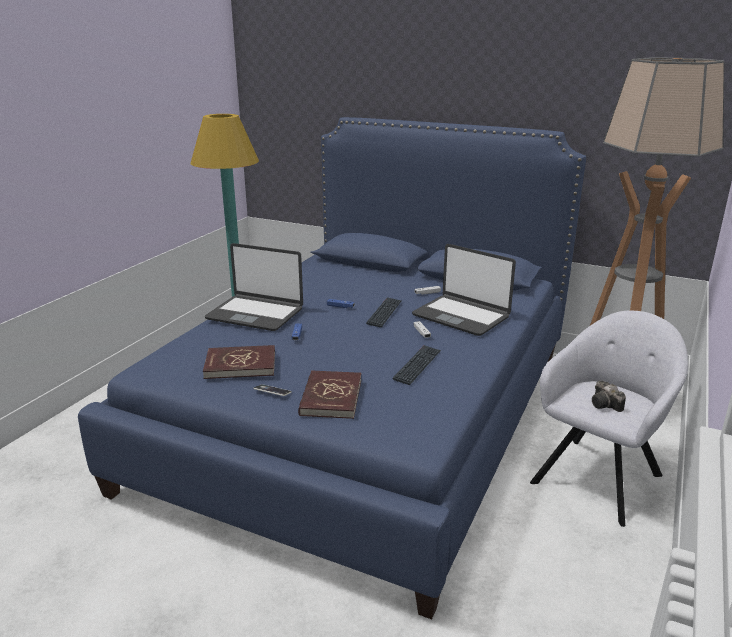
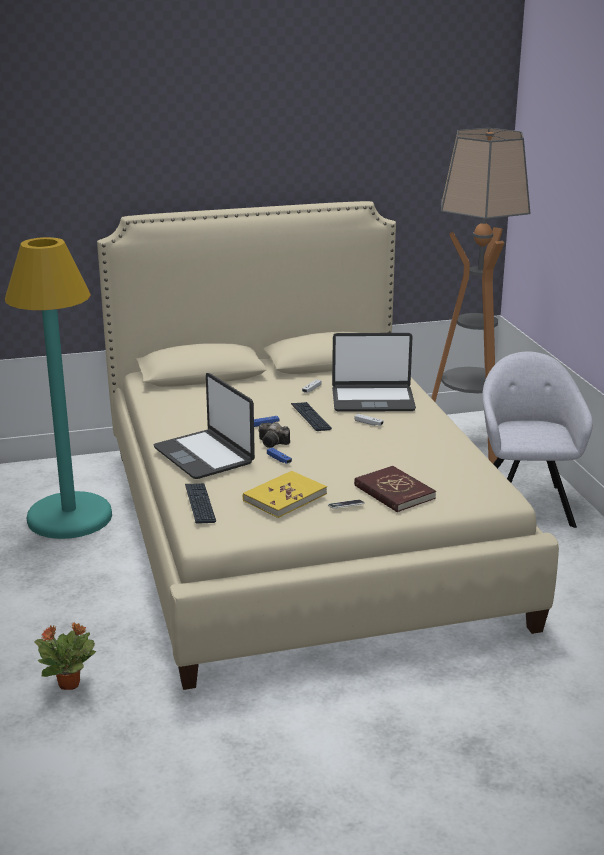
camera: 40 degrees left, 0 degrees up
(60, 453) = (70, 684): none -> potted plant
(240, 365) = (284, 497): red book -> yellow book
(255, 314) = (204, 455): laptop -> laptop turned 75 degrees clockwise
(365, 414) = (300, 531): blue bed -> beige bed
(417, 365) = (409, 448): keyboard -> keyboard (200, 504)
(606, 405) = (536, 435): camera -> camera (274, 443)

